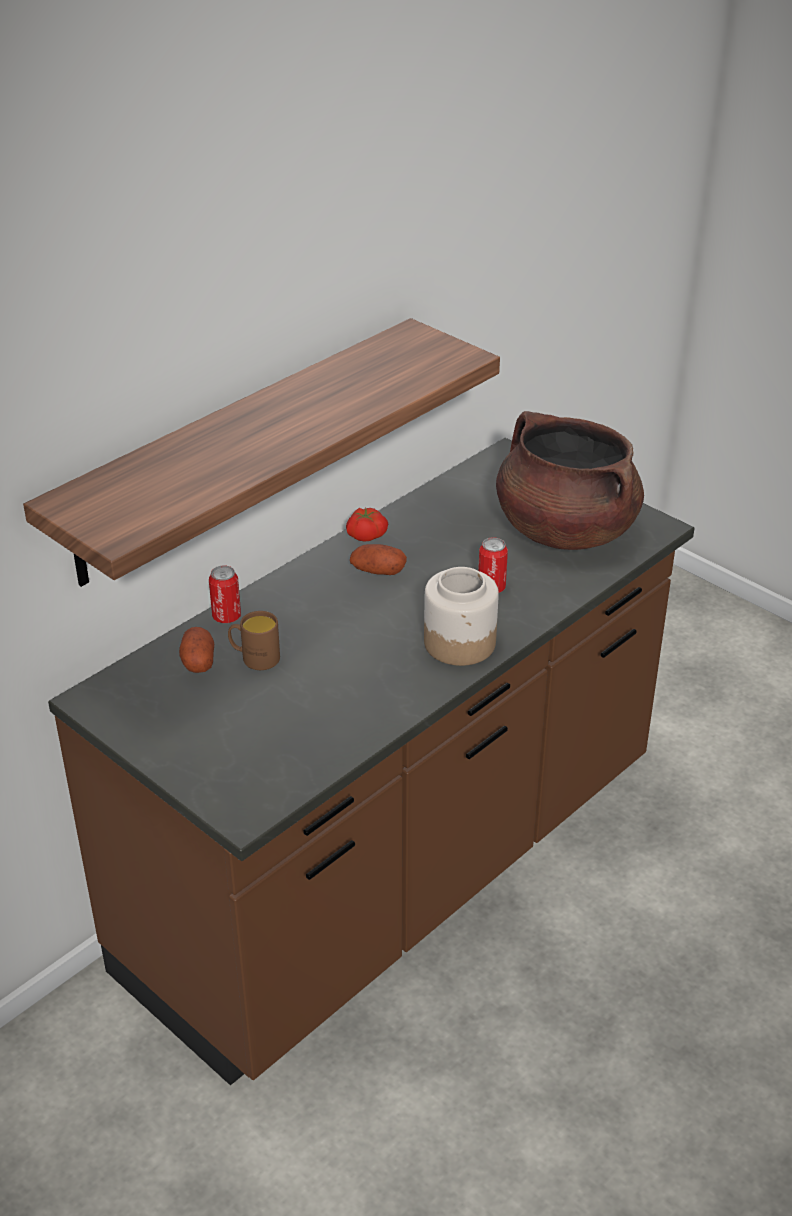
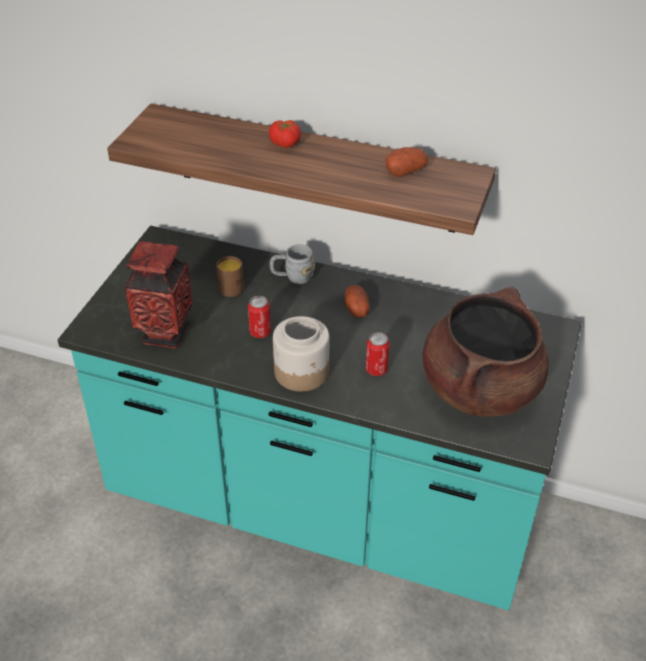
camera: 65 degrees right, 5 degrees up
(198, 661) = (214, 265): potato -> potato (406, 171)
(226, 617) = (264, 261): can -> can (260, 332)
(279, 602) = (292, 277): none -> grey mug
(309, 739) = (165, 334): none -> vase
(366, 534) = (394, 290): tomato -> tomato (286, 143)
(395, 873) = (321, 507): brown counter -> turquoise counter

